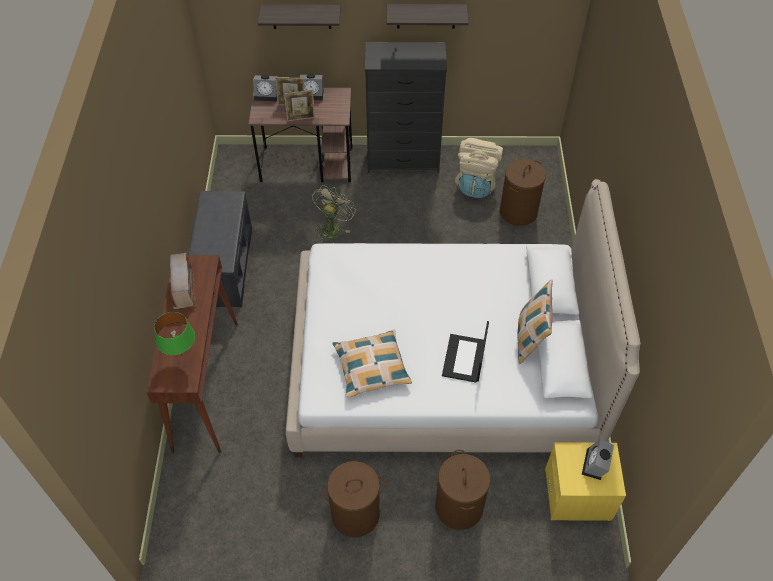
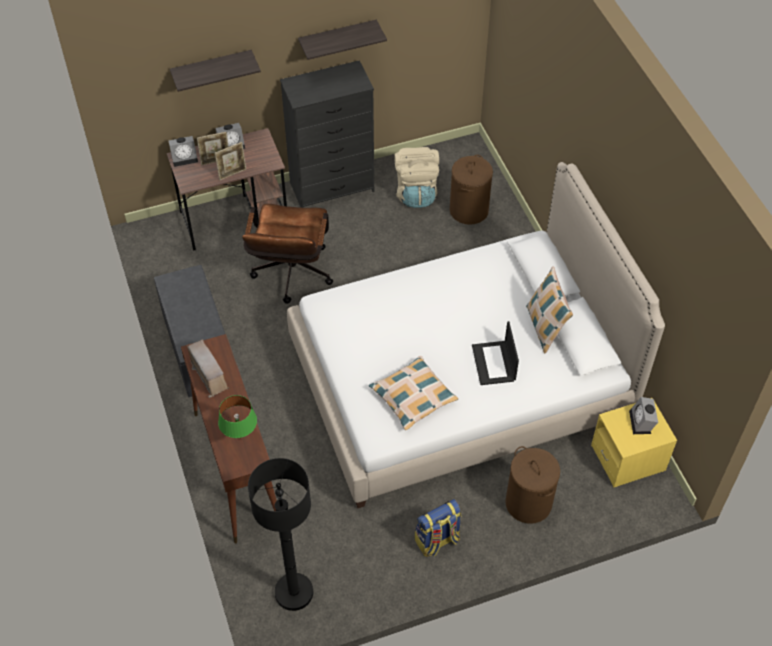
camera: 20 degrees left, 0 degrees up
(201, 517) = (294, 592): none -> black floor lamp
(332, 227) = (291, 277): green fan -> brown office chair
(355, 514) = (437, 540): brown laundry basket -> backpack

